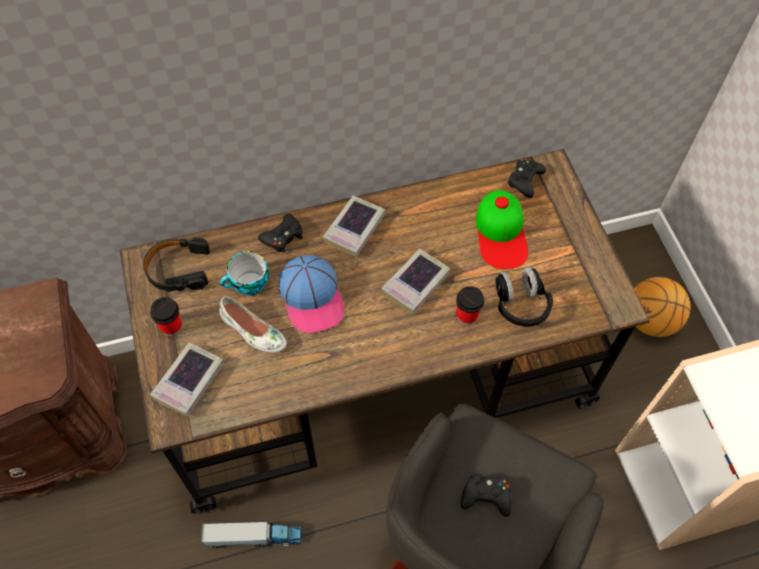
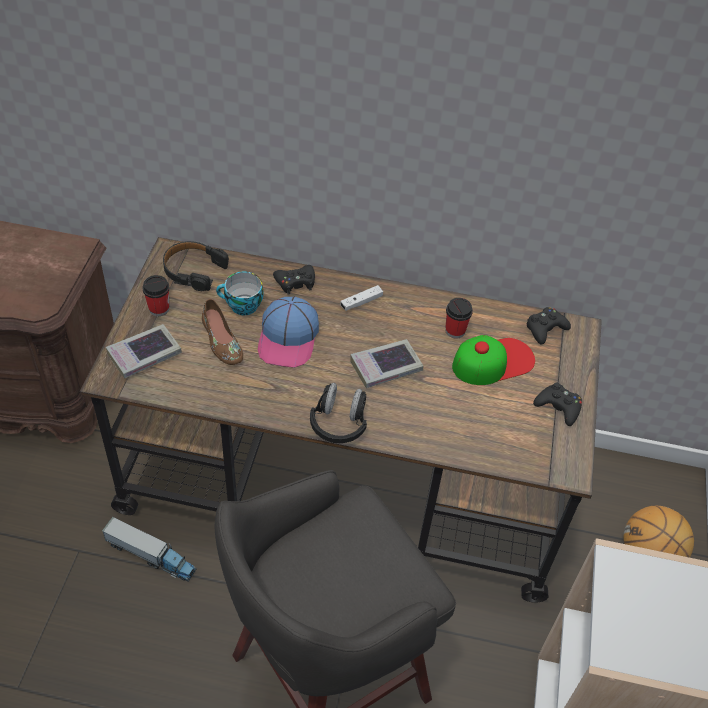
camera: 25 degrees right, 10 degrees down
(252, 331) = (221, 341): white shoe -> brown shoe
(354, 229) = (361, 302): book -> white game controller
(467, 315) = (415, 412): cup -> cup (455, 331)
(486, 496) = (334, 564): black game controller -> black game controller (558, 407)
(501, 233) = (493, 361): cap -> cap turned 135 degrees counterclockwise
(520, 304) = (472, 425): black headphones -> black headphones (339, 423)

